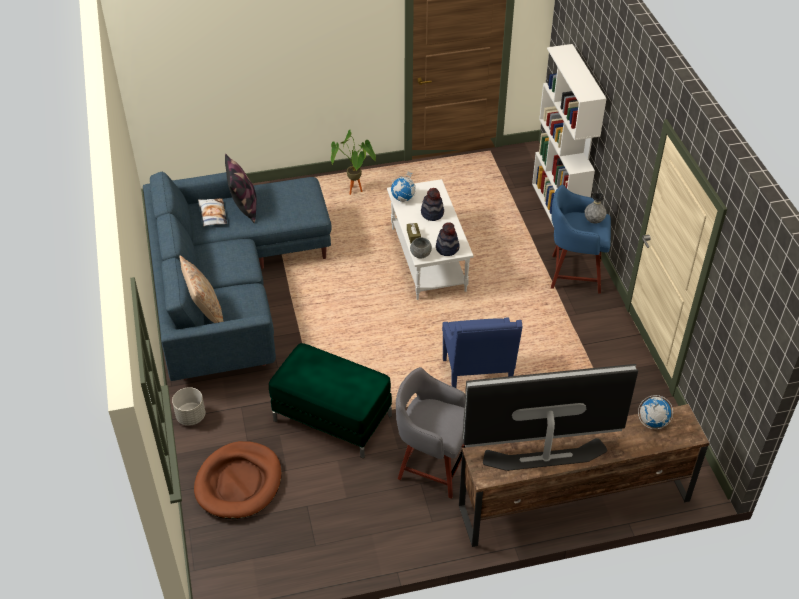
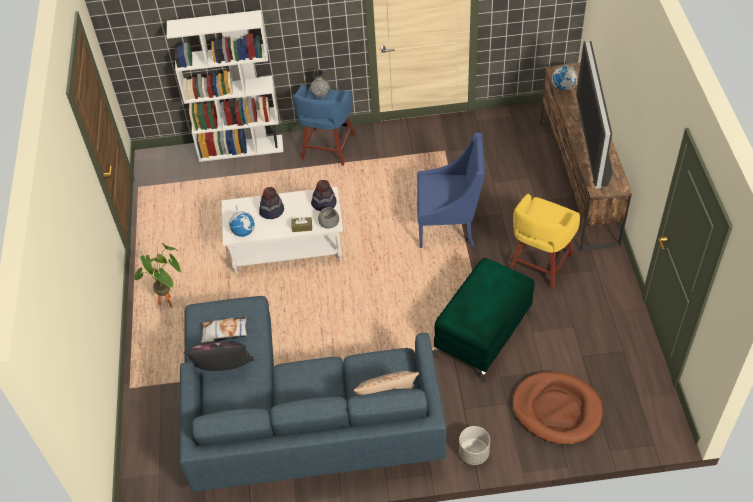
camera: 80 degrees left, 5 degrees up
(212, 214) = (231, 400): pillow -> pillow (224, 332)
(432, 465) = (539, 264): grey stool -> yellow stool

